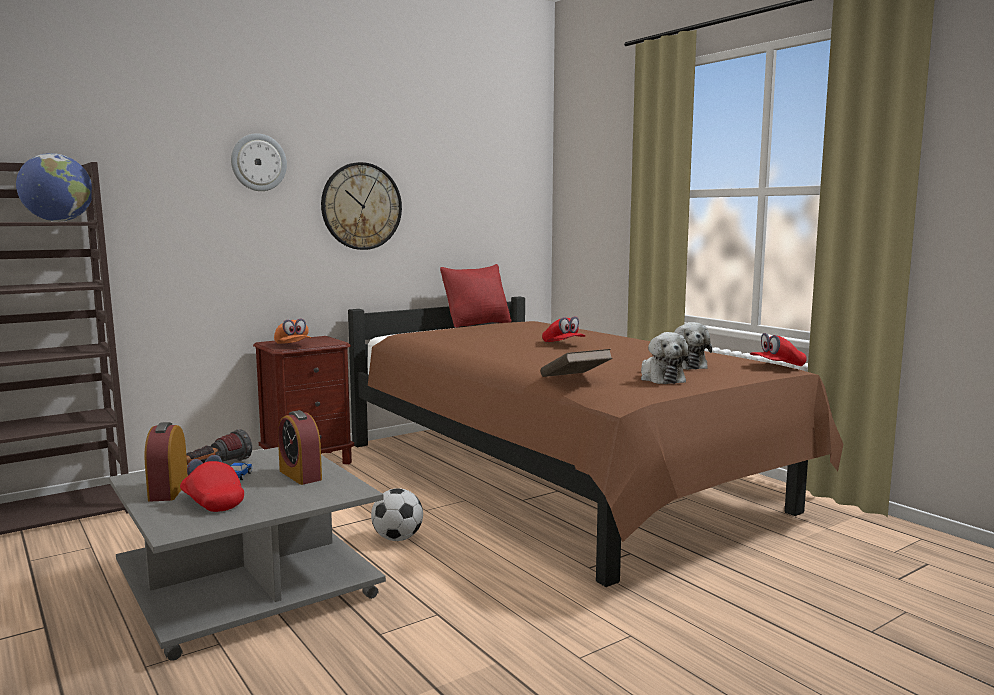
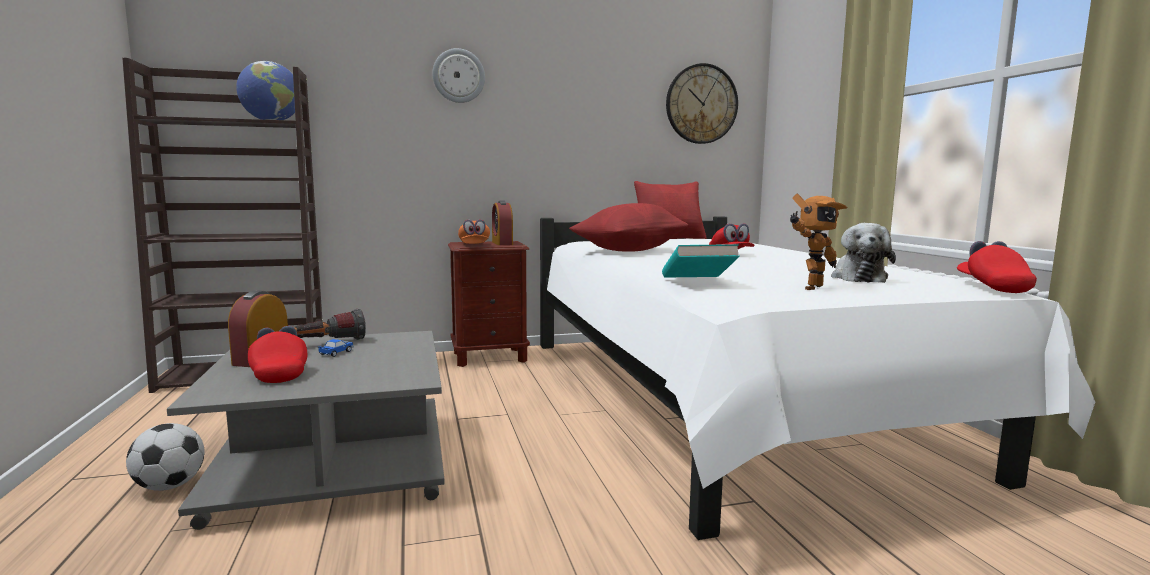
camera: 20 degrees right, 0 degrees up
(300, 475) = (389, 358): alarm clock -> alarm clock (502, 243)
(361, 206) = (558, 120): wall clock -> wall clock (701, 104)
(397, 538) = (508, 439): football -> football (169, 486)
(467, 345) = (628, 250): none -> red pillow
(560, 479) = (720, 402): brown bed -> white bed
(574, 380) = (697, 282): brown book -> turquoise book
(661, 378) = (809, 287): plush toy -> toy robot
(777, 366) = (992, 287): red cap -> red cap turned 90 degrees clockwise

